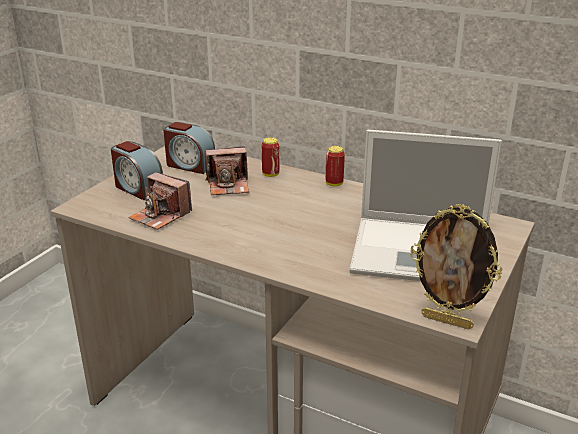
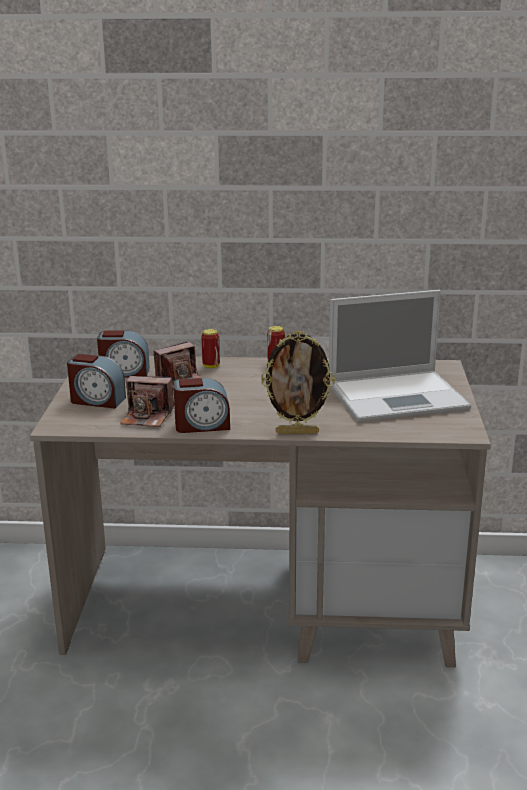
camera: 25 degrees left, 5 degrees down
(197, 237) = (202, 425): none -> alarm clock
(447, 321) = (459, 435): picture frame -> picture frame (297, 432)

